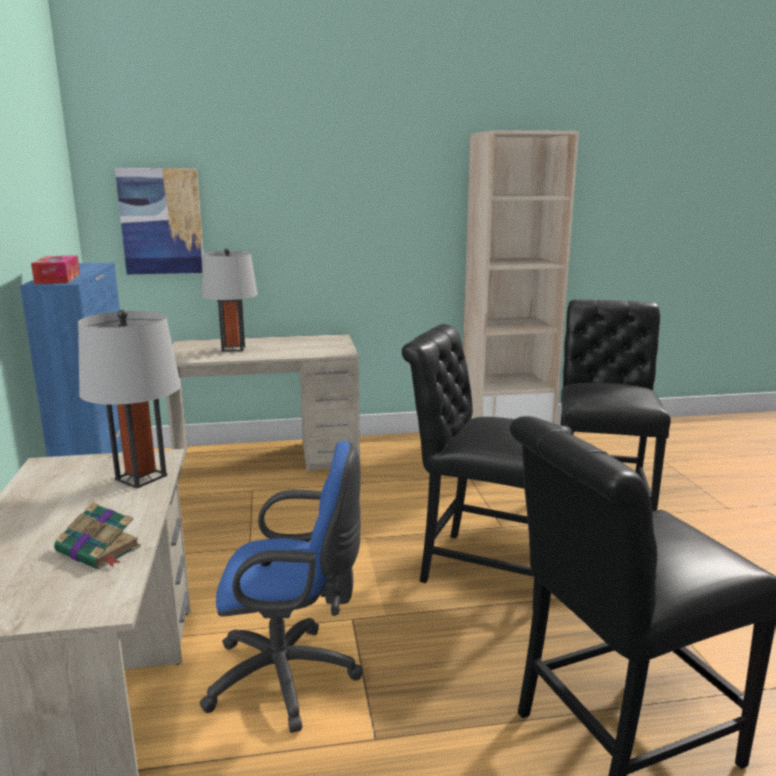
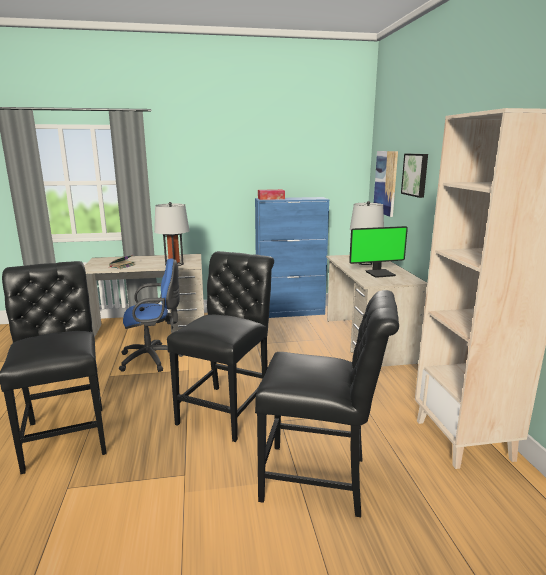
camera: 90 degrees right, 0 degrees up
(266, 201) = (416, 174): none -> picture
(290, 677) = (154, 359): blue office chair -> blue office chair turned 105 degrees counterclockwise
(296, 346) = (380, 273): none -> monitor

